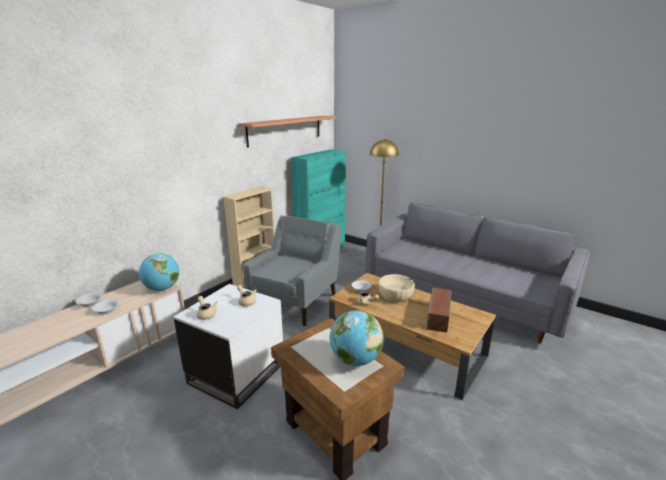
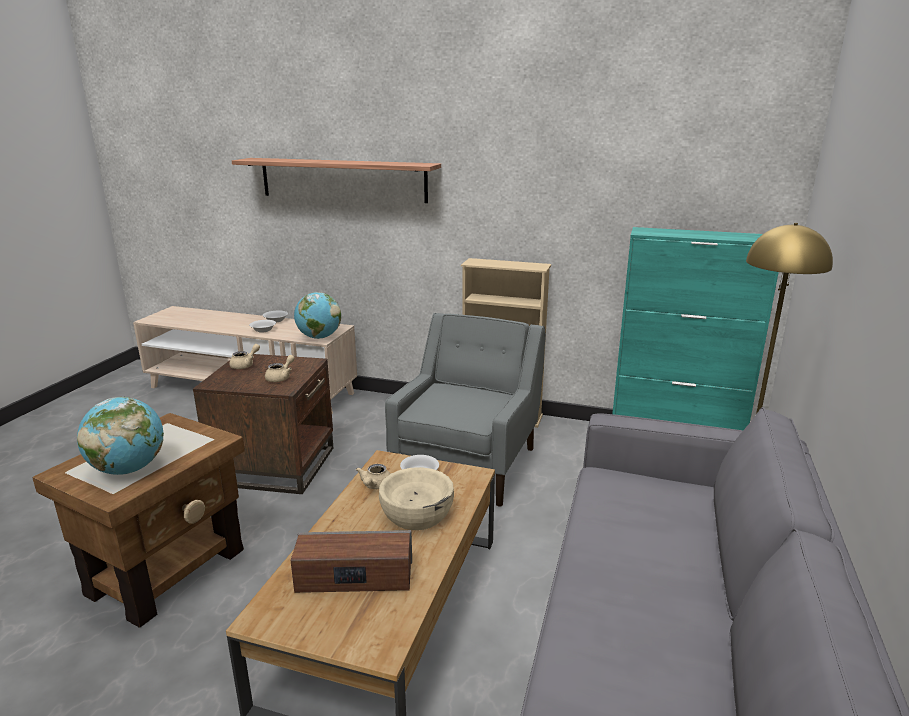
camera: 70 degrees right, 0 degrees up
(236, 373) = (275, 465): white side table -> brown side table
(285, 130) = (634, 171): shelf -> shelf (342, 179)
(295, 301) = (468, 463): grey armchair -> grey armchair turned 75 degrees counterclockwise

